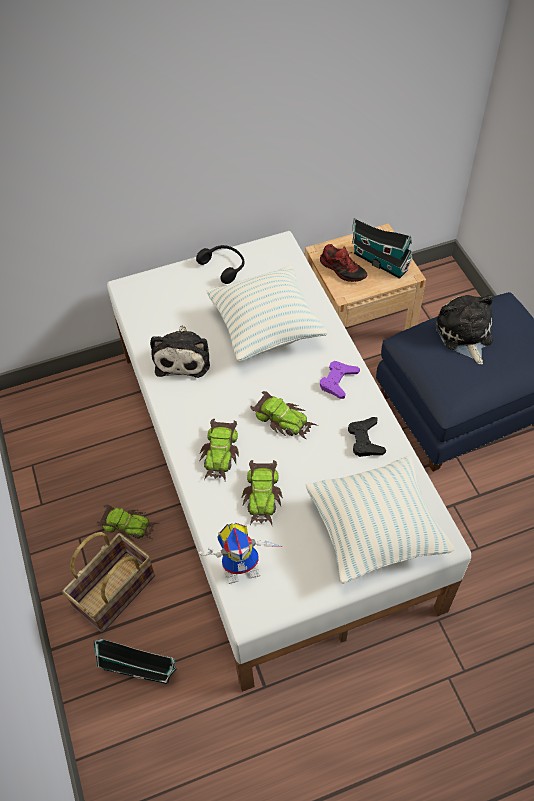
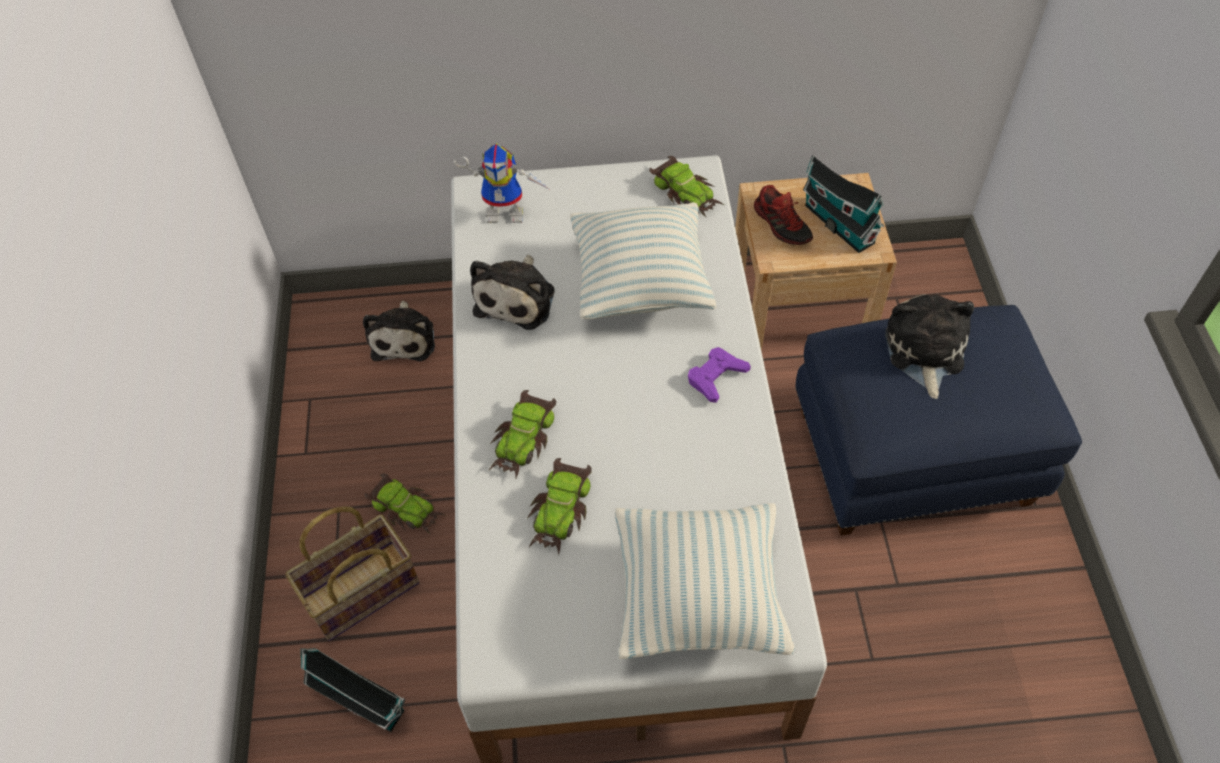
camera: 15 degrees right, 0 degrees up
(88, 405) = (404, 338): none -> plush toy
(224, 266) = (612, 187): black headphones -> none
(243, 566) = (503, 600): toy robot -> toy robot (508, 211)
(283, 419) = (624, 412): toy car -> toy car (686, 192)
(365, 440) = (727, 467): black game controller -> none

